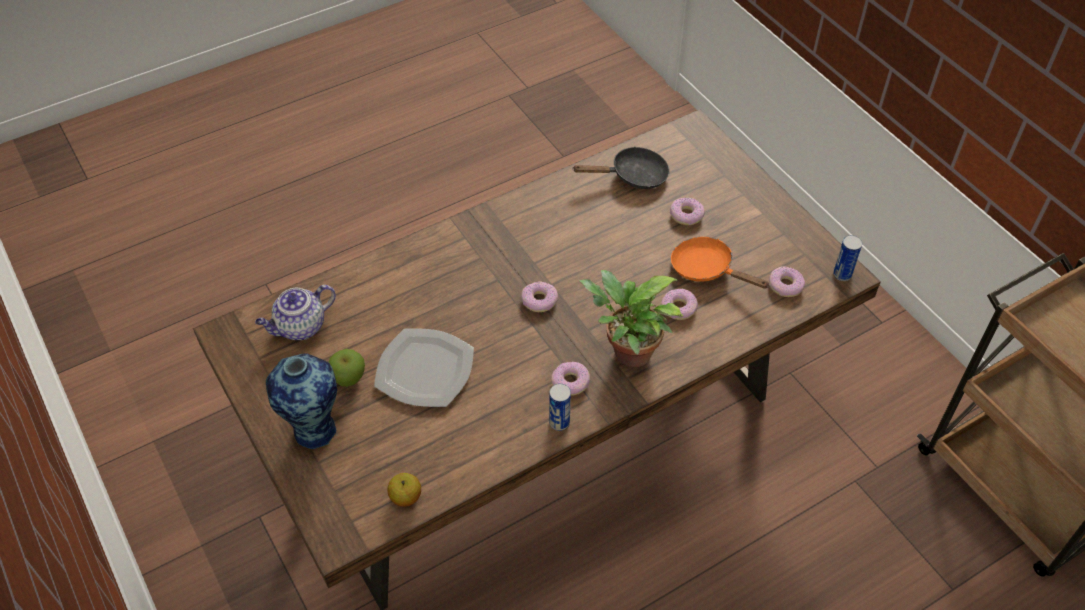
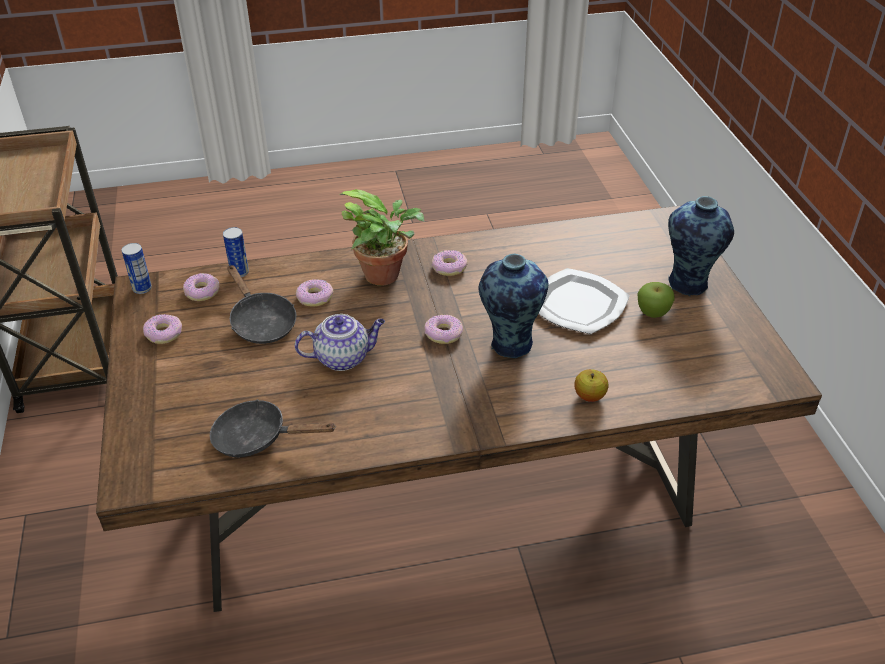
camera: 160 degrees left, 10 degrees down
(300, 327) = (700, 367): teapot -> teapot (343, 358)
(405, 497) = (615, 229): apple -> apple (589, 396)
(476, 305) = (509, 345): none -> vase
(559, 422) = (473, 245): can -> can (239, 272)
(686, 215) = (236, 377): donut -> donut (164, 333)
(707, 269) = (261, 322): orange frying pan -> black frying pan

